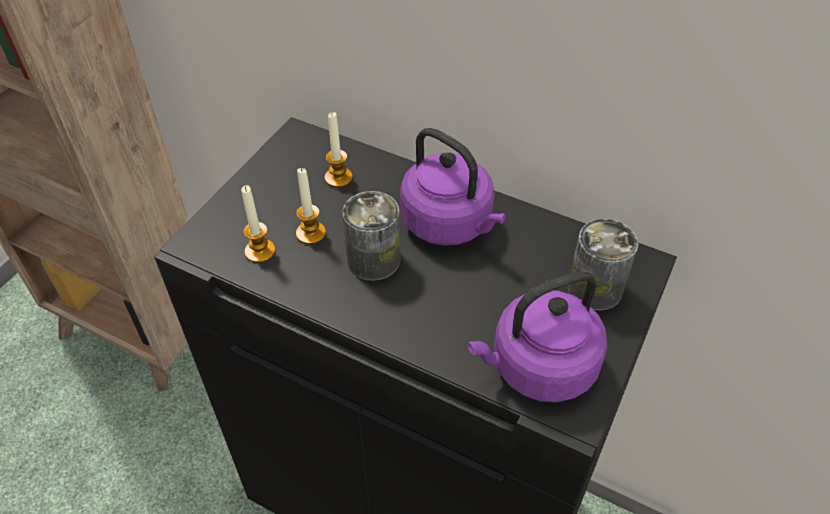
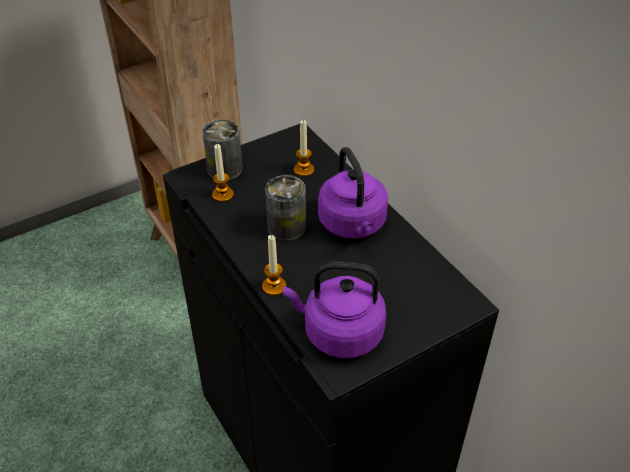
camera: 30 degrees right, 5 degrees down
(311, 233) = (260, 196): candle -> candle (274, 286)
(594, 288) = (419, 304): can -> can (224, 169)

